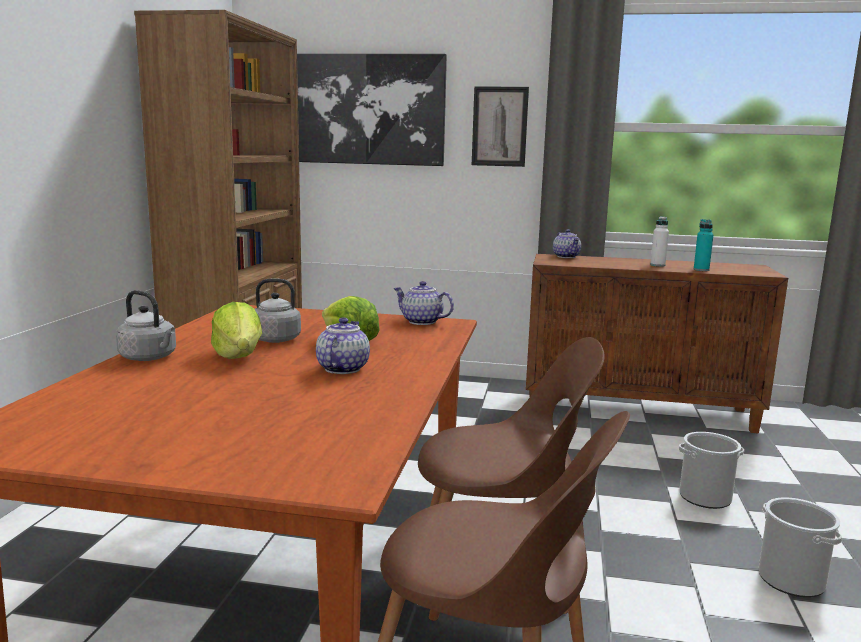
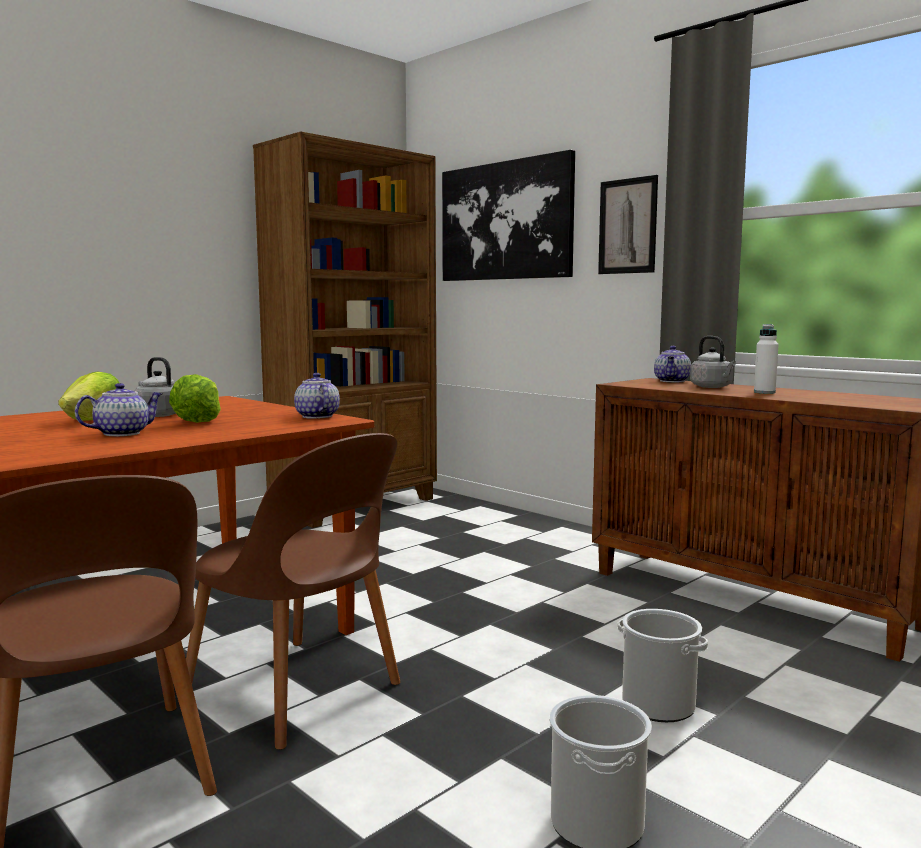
camera: 35 degrees right, 5 degrees down
(150, 358) = (44, 415): grey kettle -> grey kettle (712, 387)
(701, 270) = (811, 399): turquoise bottle -> none

